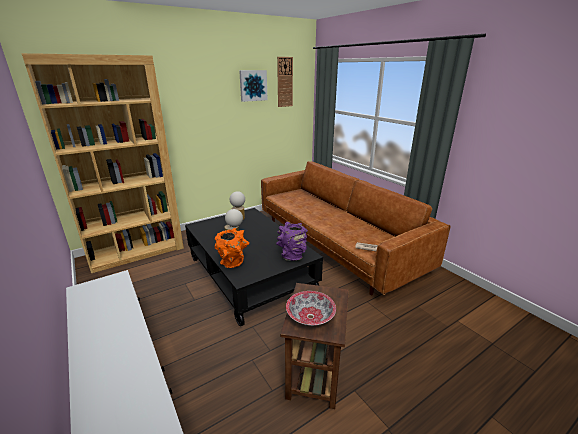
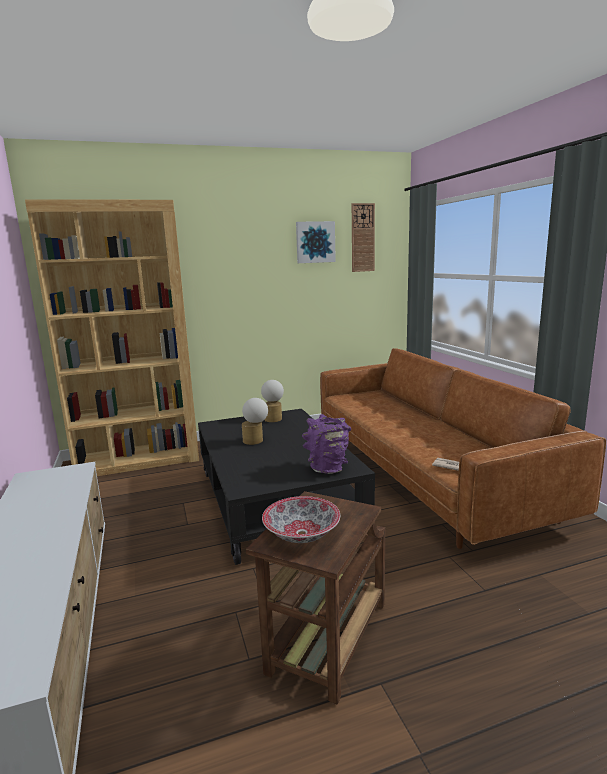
camera: 15 degrees right, 10 degrees down
(233, 264) = (238, 471): orange vase -> none

